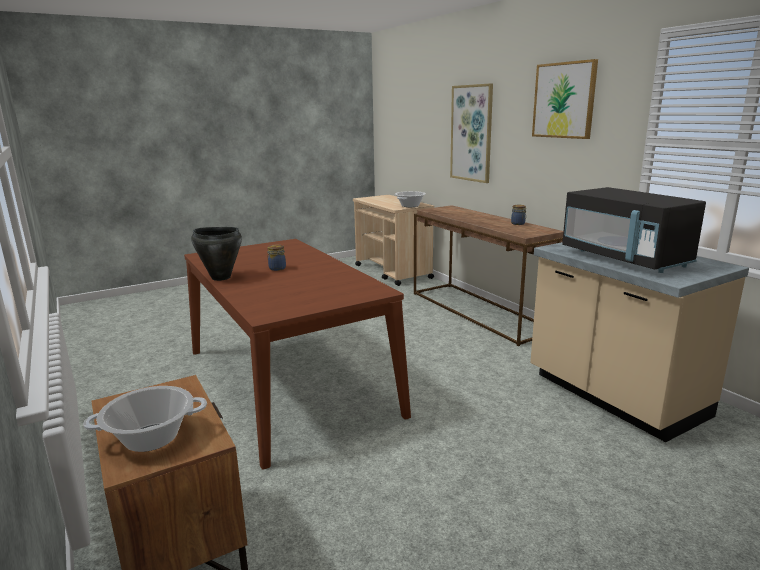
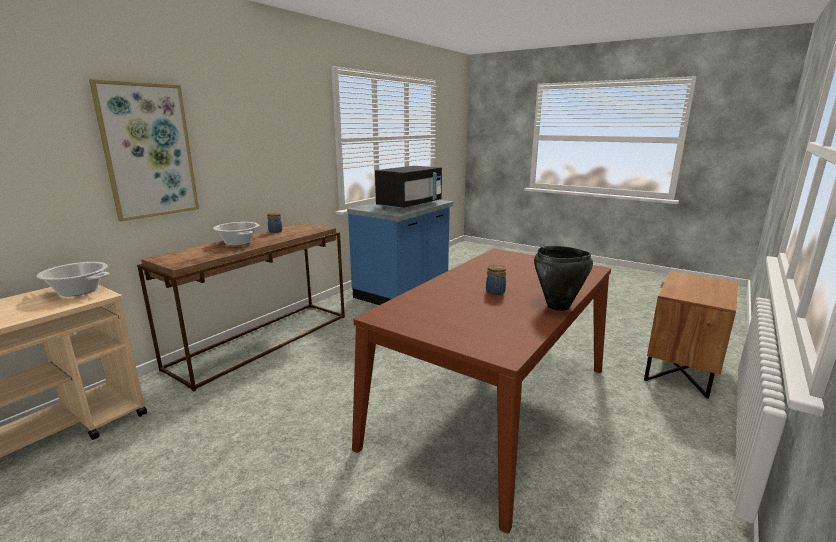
camera: 115 degrees left, 0 degrees up
(151, 438) = (707, 284): cooking pot -> cooking pot (238, 242)
(564, 100) = (273, 111): picture -> none
(614, 396) = (403, 290): beige counter -> blue counter

